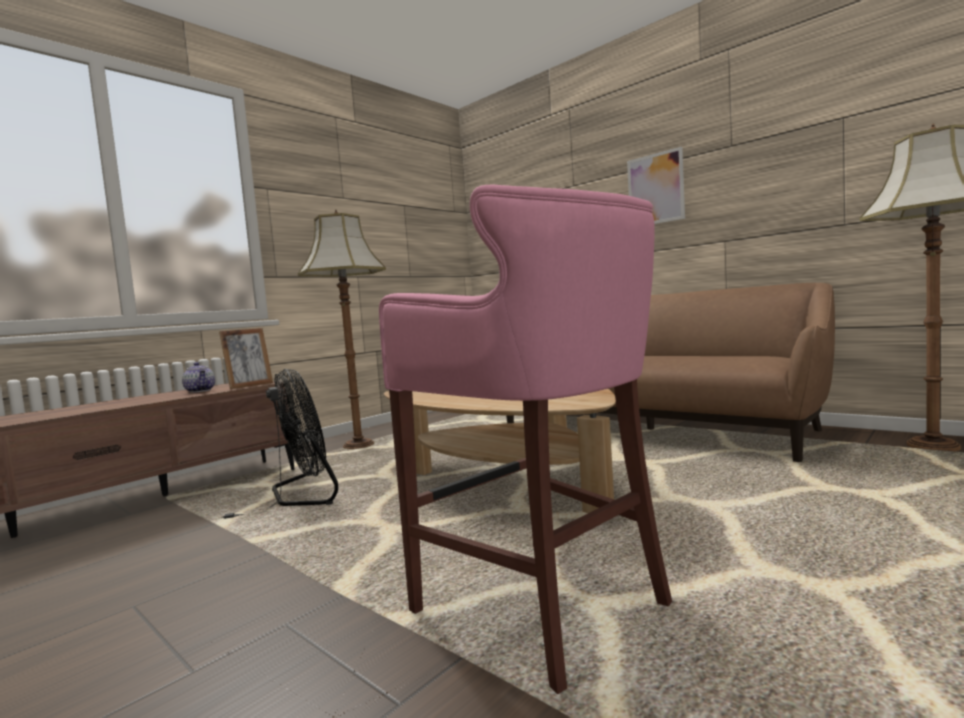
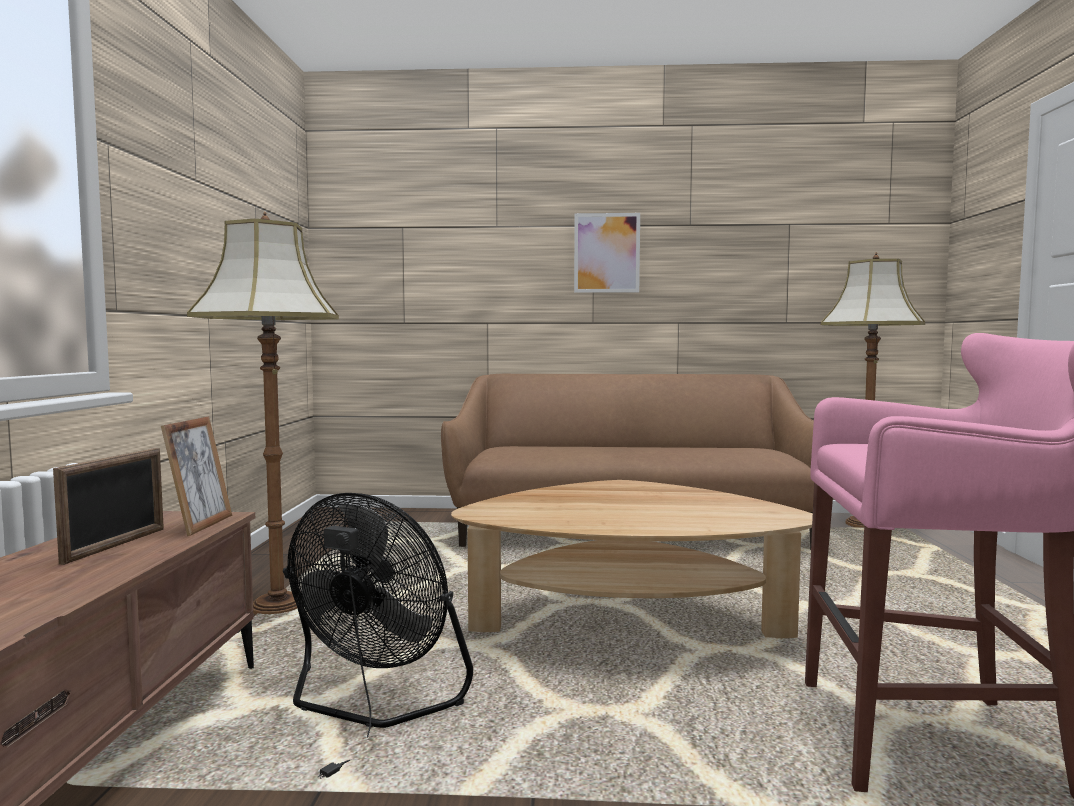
camera: 40 degrees left, 0 degrees up
(201, 390) = (116, 545): teapot -> picture frame

